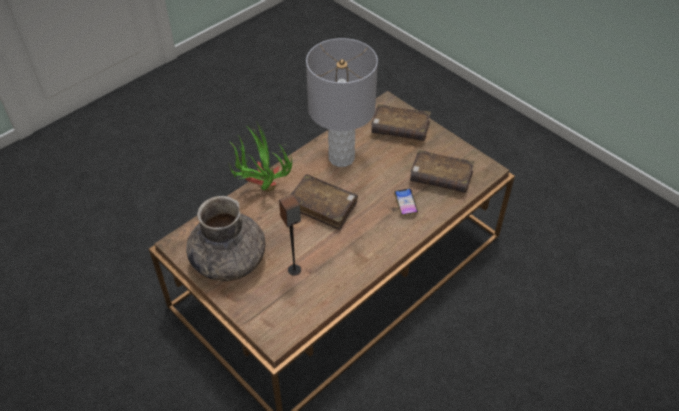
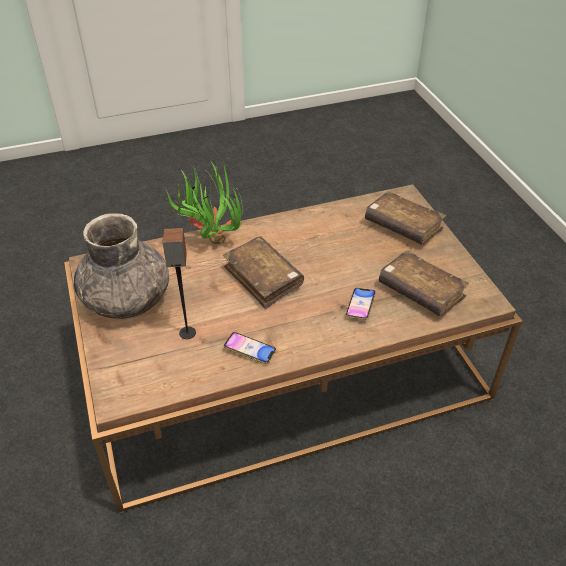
camera: 25 degrees right, 5 degrees down
(342, 158) = (317, 236): grey table lamp -> none
(348, 266) = (250, 350): none -> phone

